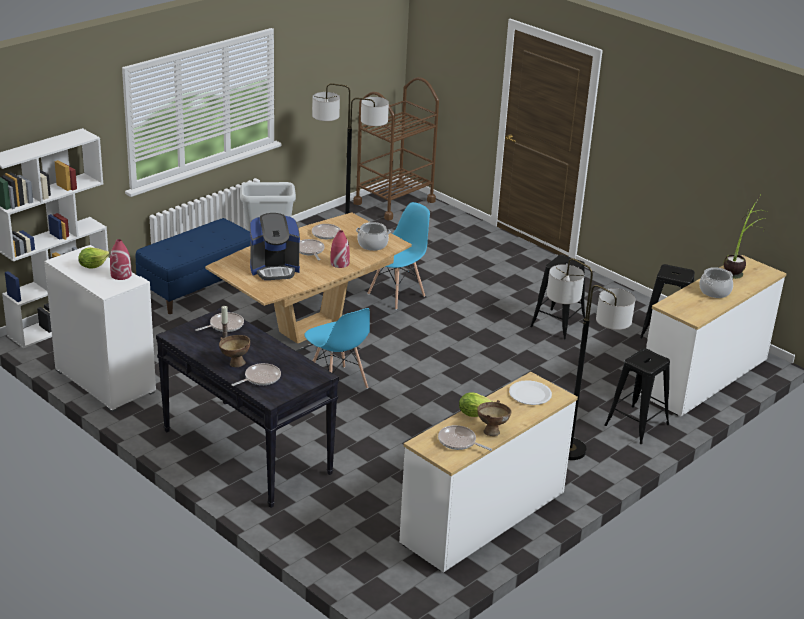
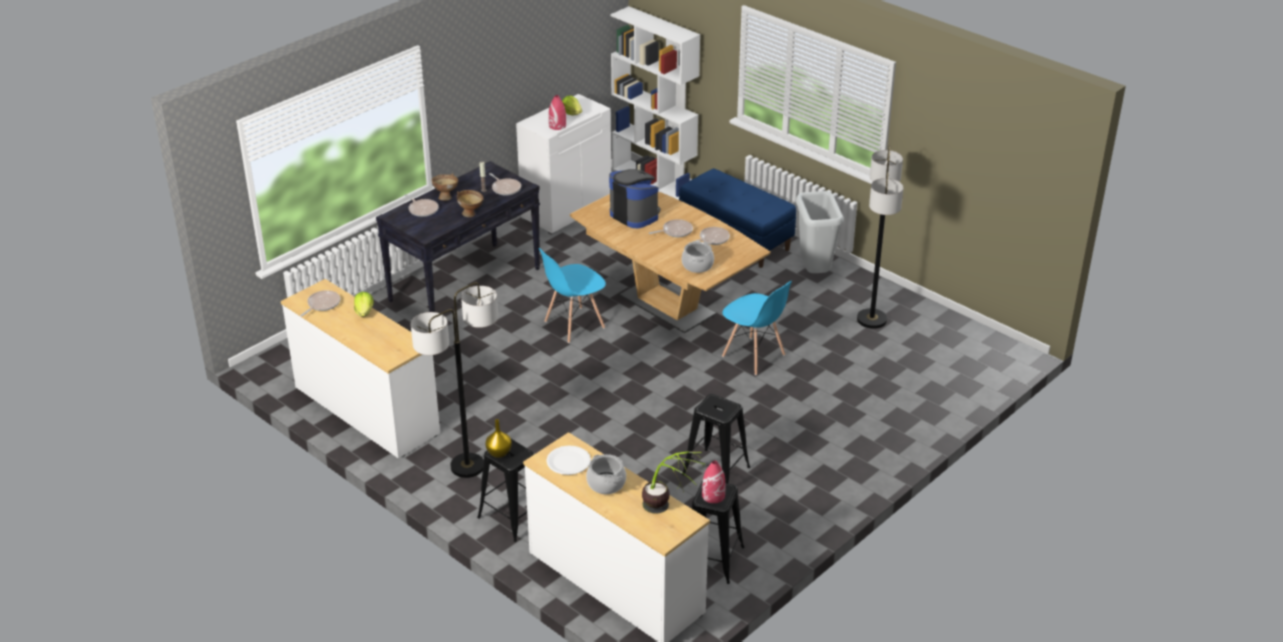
camera: 90 degrees right, 5 degrees up
(274, 269) = (634, 215): coffee machine -> coffee machine turned 150 degrees clockwise
(339, 263) = (653, 248): red vase -> red vase (713, 495)
(394, 202) = (983, 350): brown cart -> none
(492, 430) = (337, 321): brown bowl -> brown bowl (471, 214)
(530, 394) = (393, 343): white plate -> white plate (568, 461)
(649, 364) = (499, 453): none -> yellow vase

